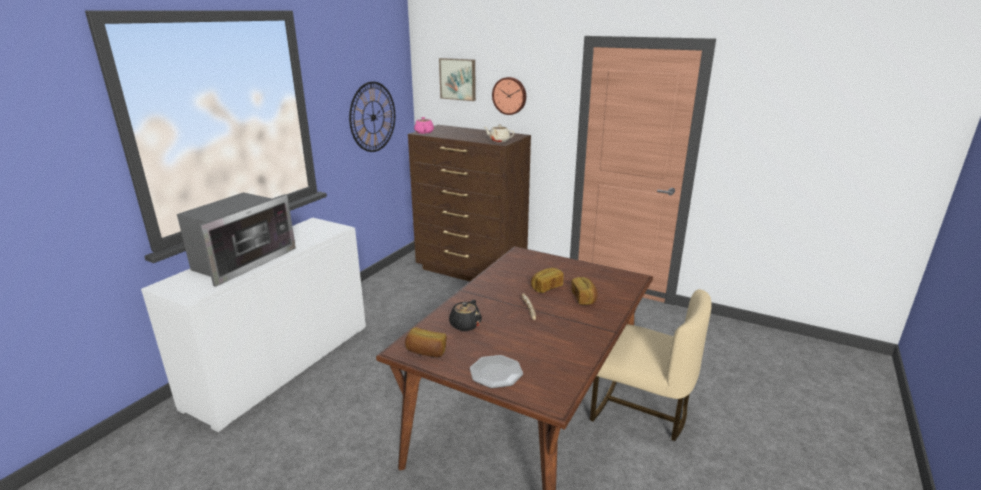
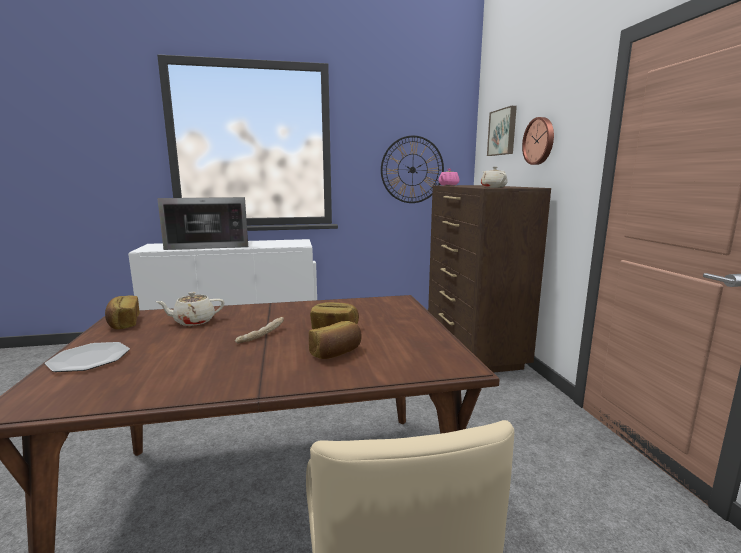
camera: 50 degrees right, 10 degrees down
(465, 325) = (193, 321): black teapot -> beige teapot

